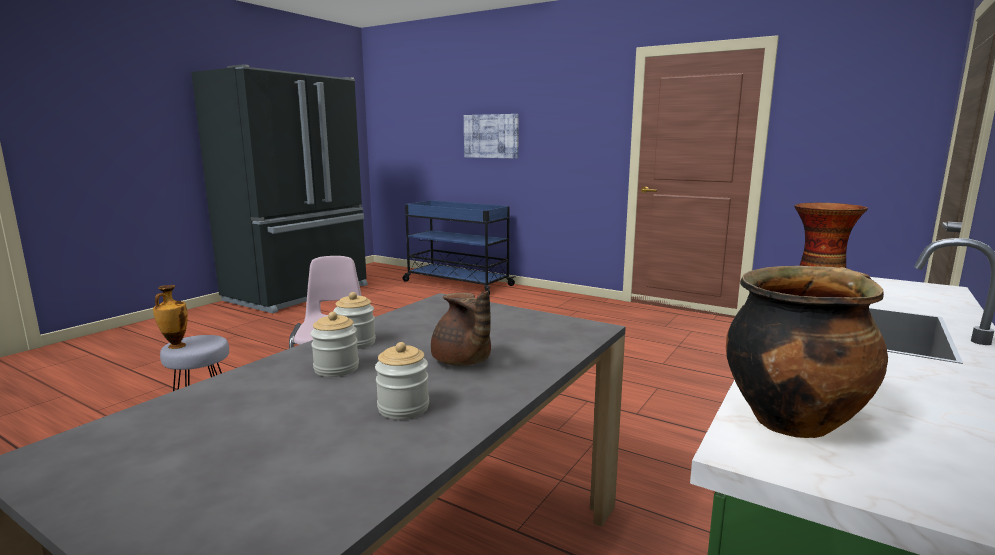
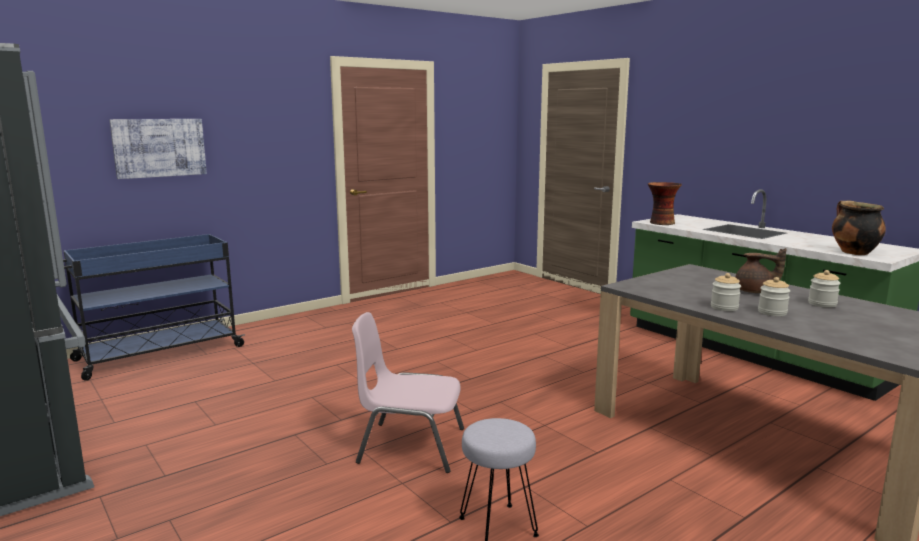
camera: 70 degrees left, 0 degrees up
(175, 346) = (507, 441): vase -> none
(462, 361) = (754, 291): brown teapot -> brown teapot turned 45 degrees clockwise

